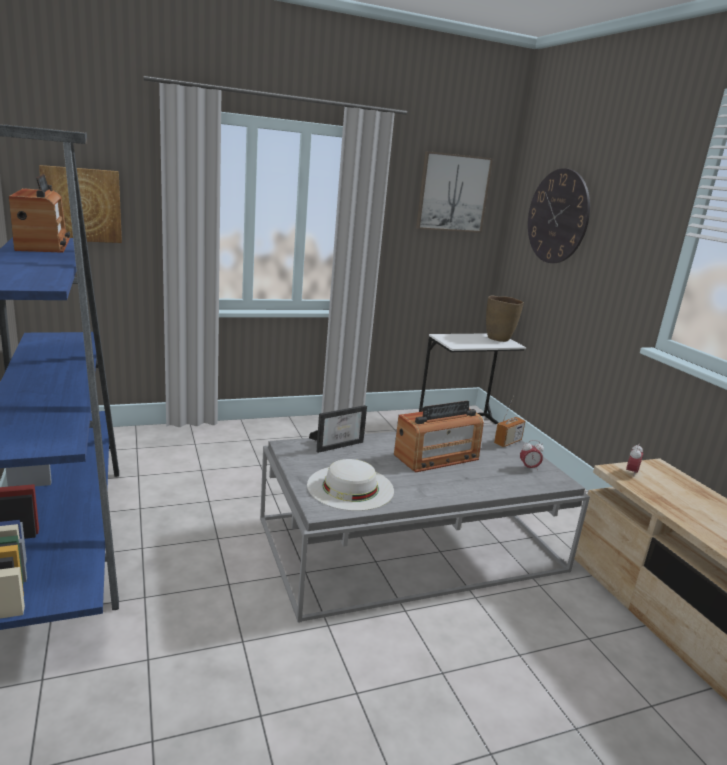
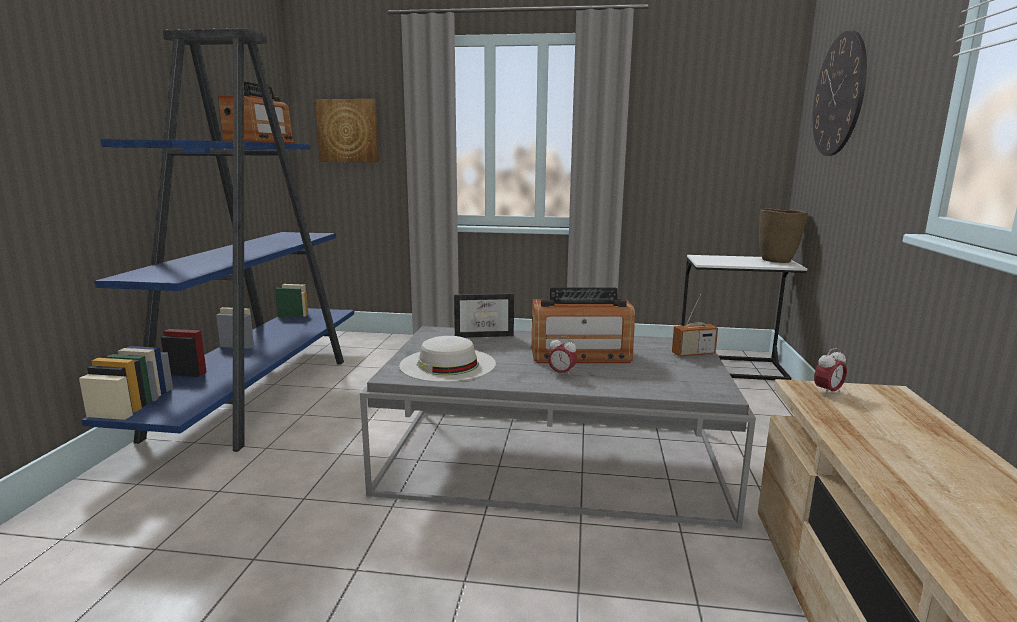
camera: 30 degrees right, 5 degrees down
(453, 193) = (719, 92): picture -> none
(528, 468) = (689, 377): alarm clock -> alarm clock (561, 374)

